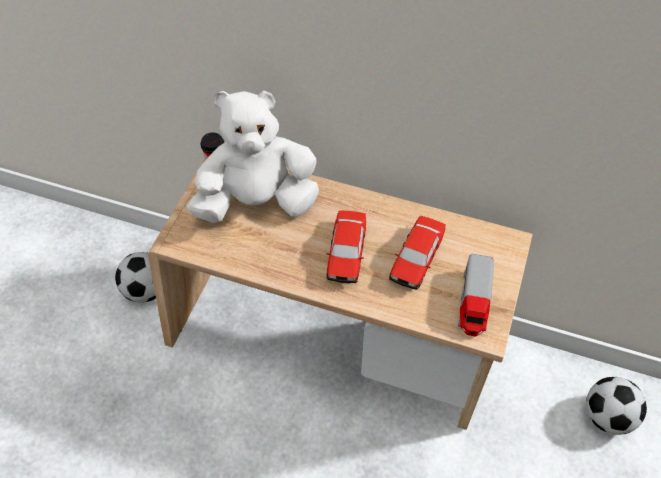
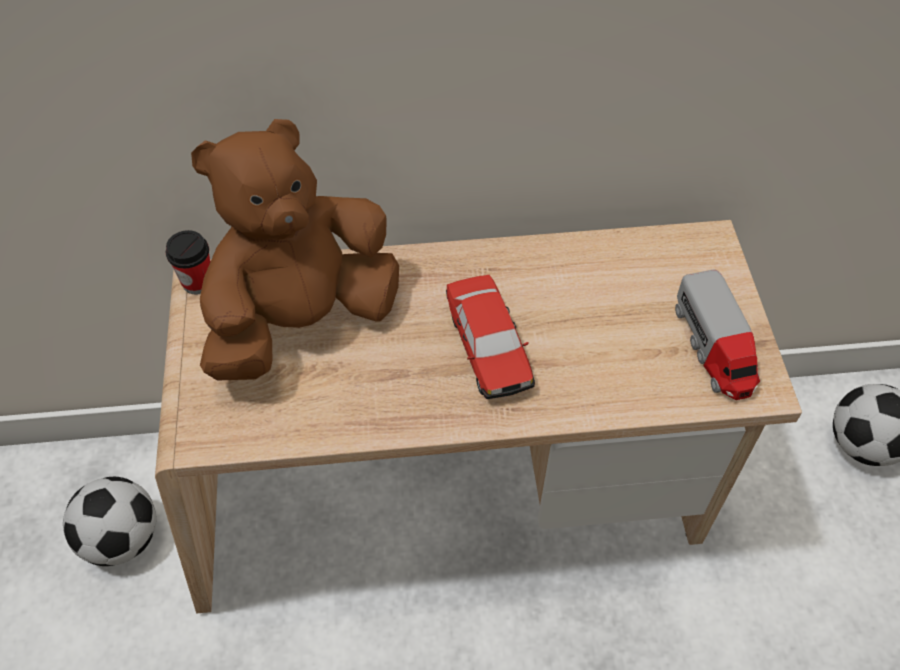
camera: 25 degrees left, 0 degrees up
(257, 202) = (302, 320): white plush toy -> brown plush toy
(417, 258) = (596, 315): toy car -> none

